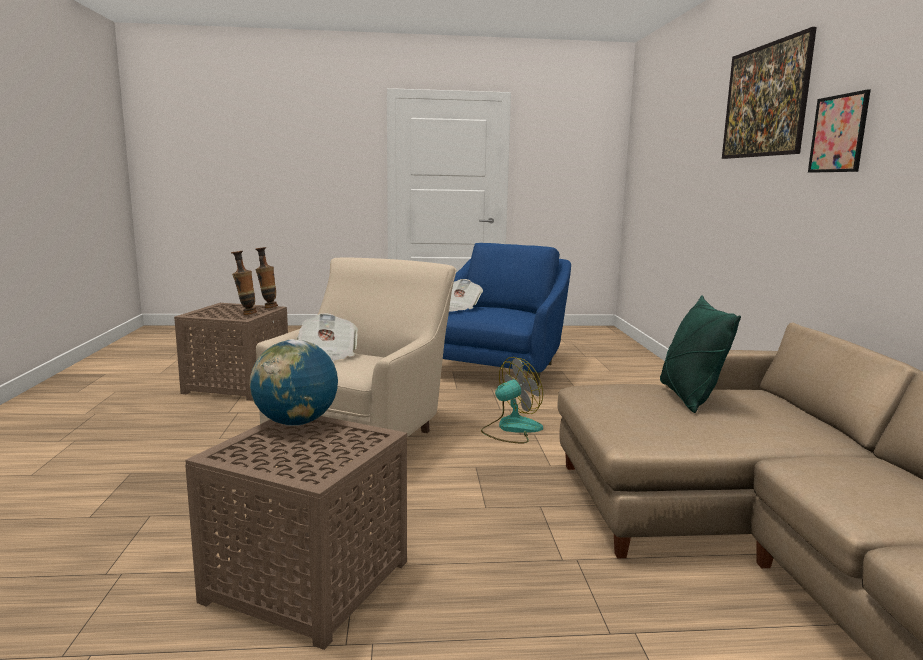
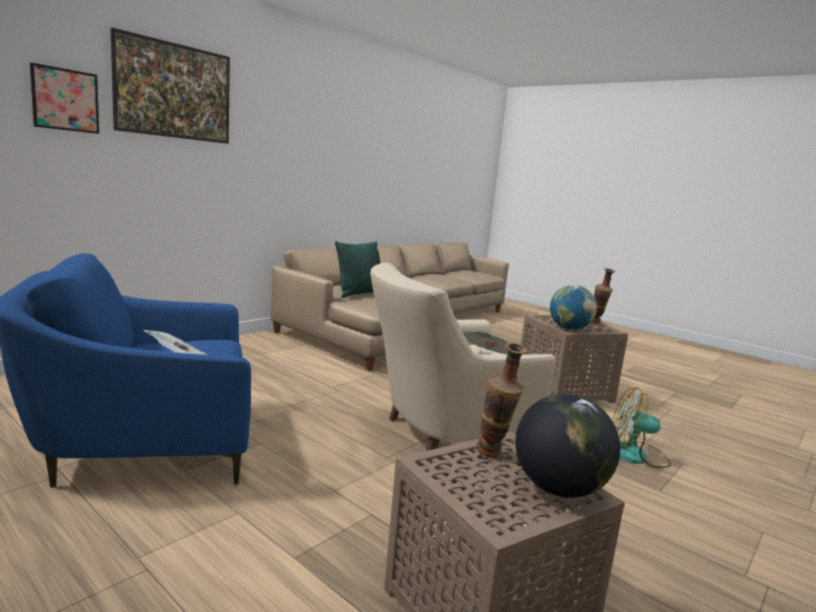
camera: 135 degrees left, 0 degrees up
(206, 313) = (559, 489): none -> globe
(267, 307) = (431, 467): vase -> vase (596, 323)
(511, 429) = (335, 394): fan -> fan (635, 455)
(838, 133) = (260, 137): picture -> picture (65, 100)

